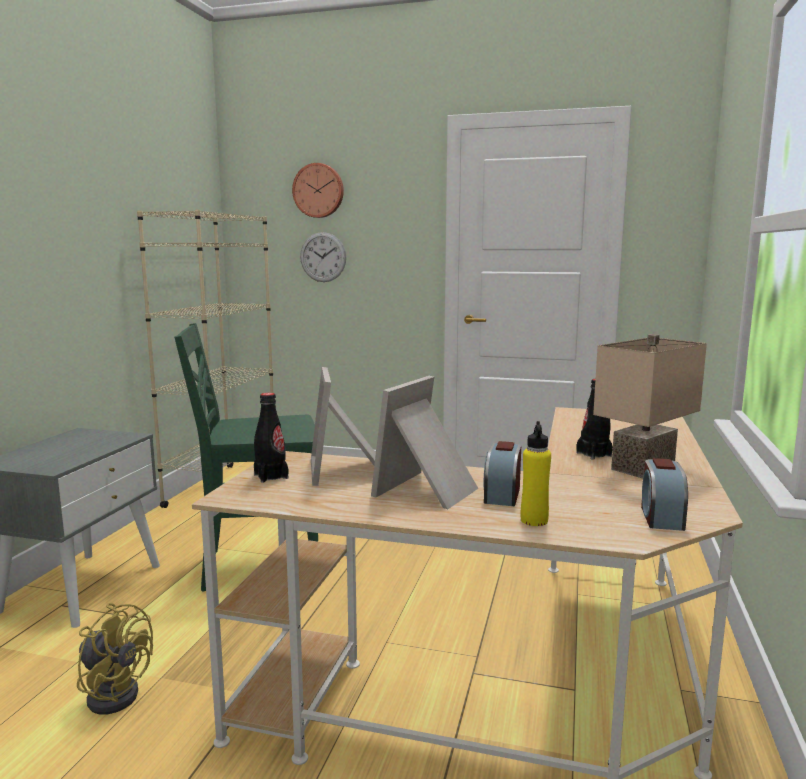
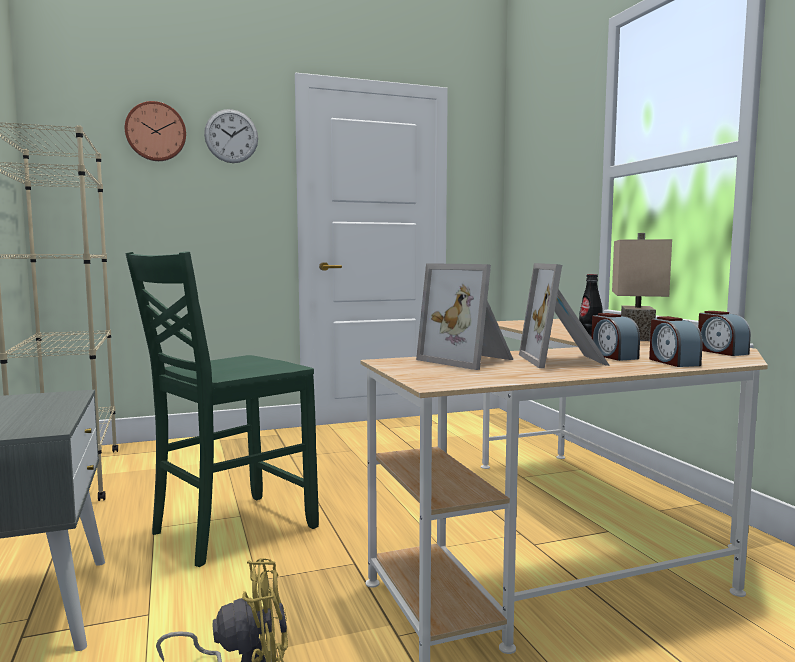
camera: 35 degrees left, 5 degrees down
(271, 476) = (422, 370): black bottle -> none
(323, 257) = (162, 204): wall clock -> wall clock (231, 136)
(534, 520) = (672, 362): yellow bottle -> alarm clock

